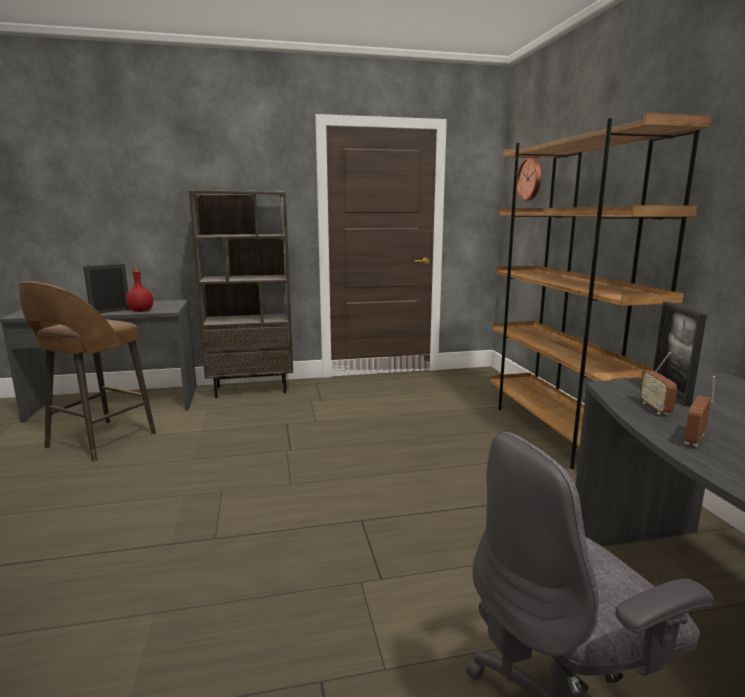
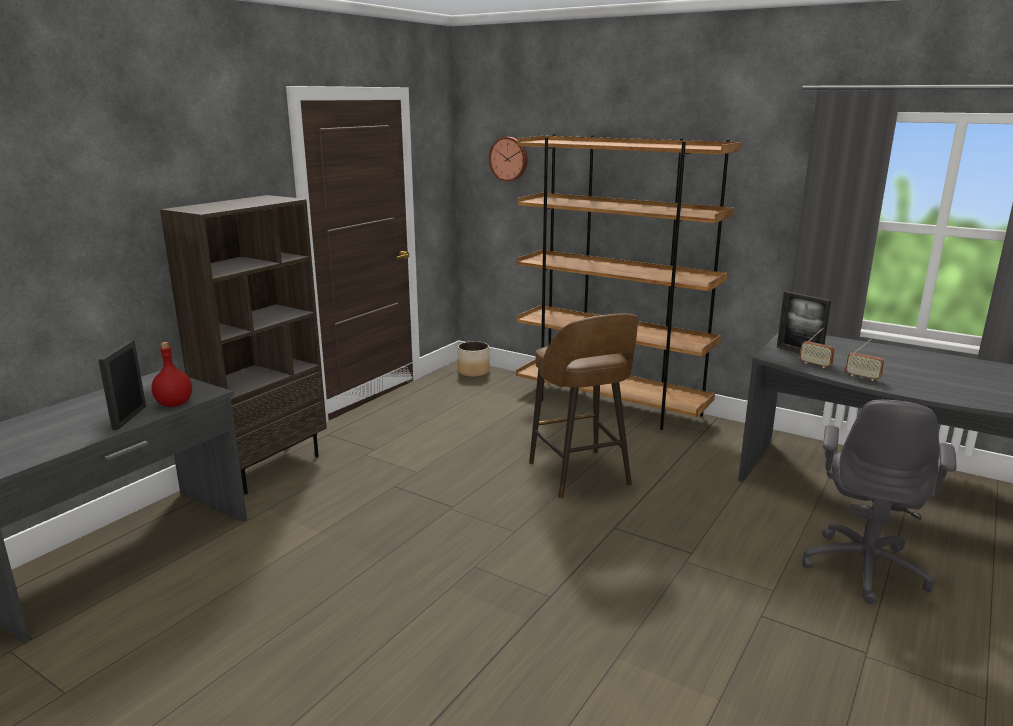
camera: 45 degrees left, 5 degrees up
(98, 441) = (223, 599): brown stool -> brown stool (580, 475)
(483, 376) = (473, 372): none -> planter
(695, 439) = (862, 377): radio -> radio turned 45 degrees counterclockwise

